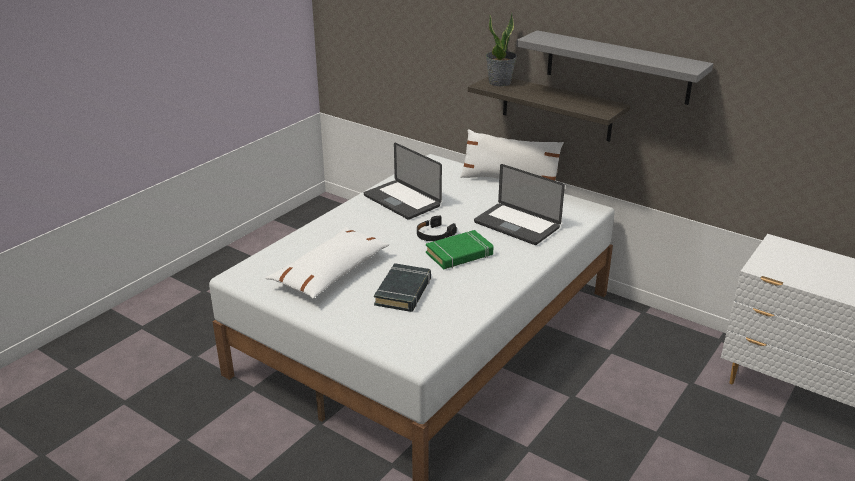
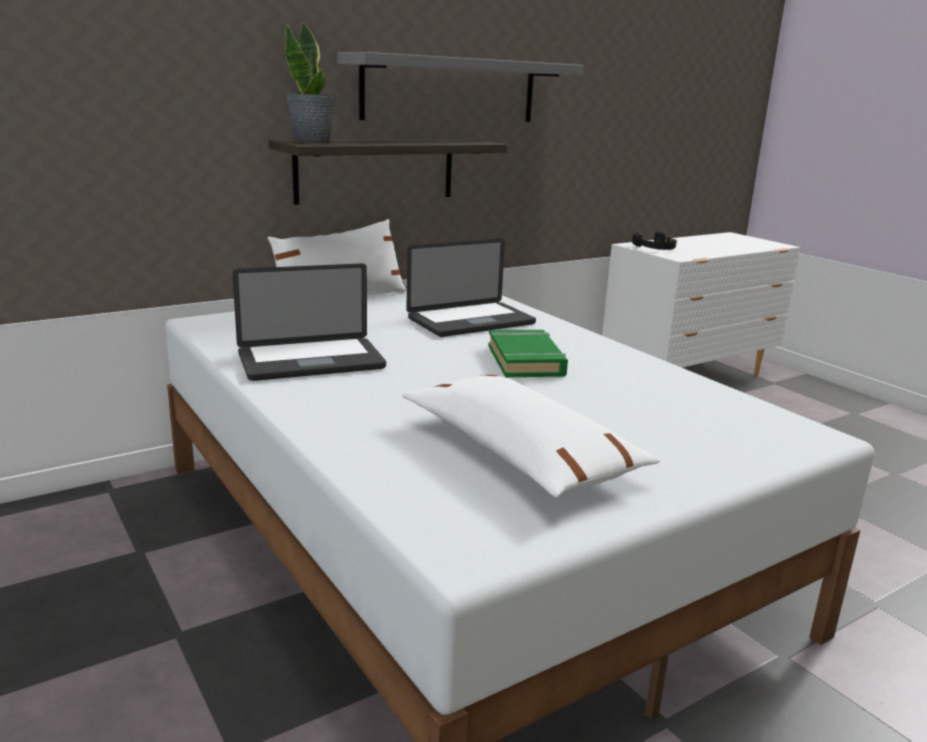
camera: 70 degrees left, 10 degrees down
(403, 292) = (619, 411): black book -> none
(434, 234) = (451, 363): black headphones -> black headphones (655, 248)

